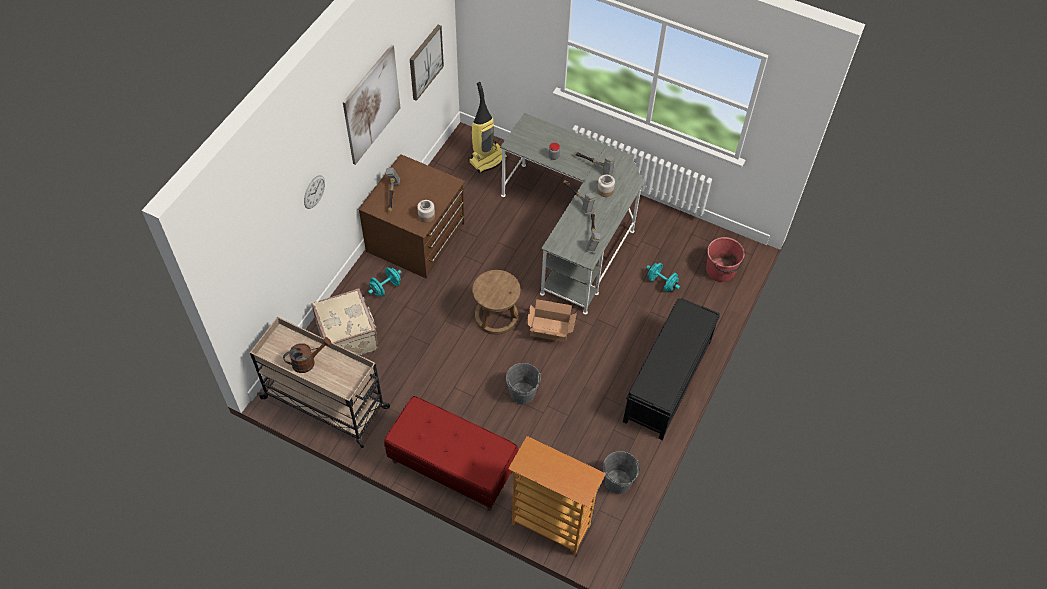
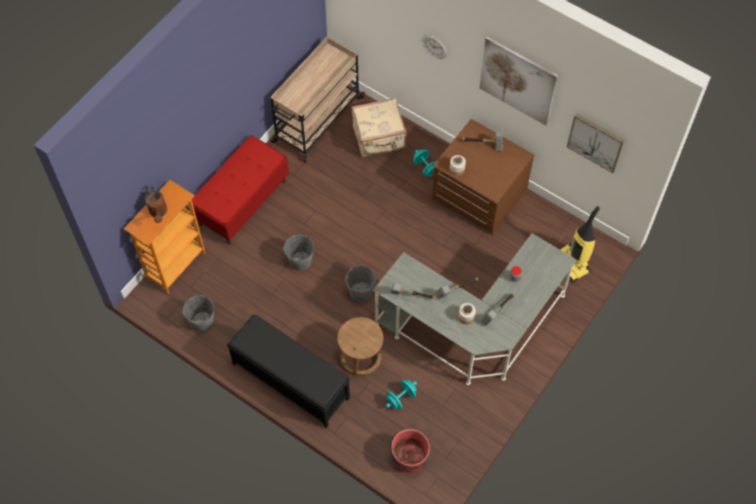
camera: 100 degrees right, 5 degrees up
(308, 362) = (316, 76): brown watering can -> brown watering can (158, 212)
(496, 317) = (382, 250): brown stool -> brown stool (360, 357)
(550, 330) = (361, 292): cardboard box -> grey bucket

